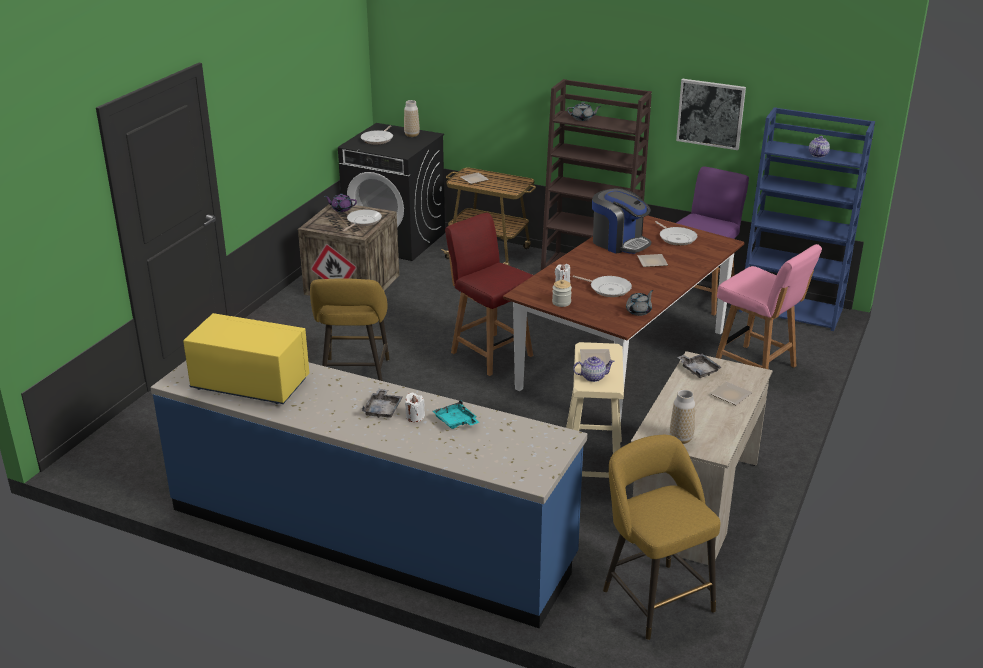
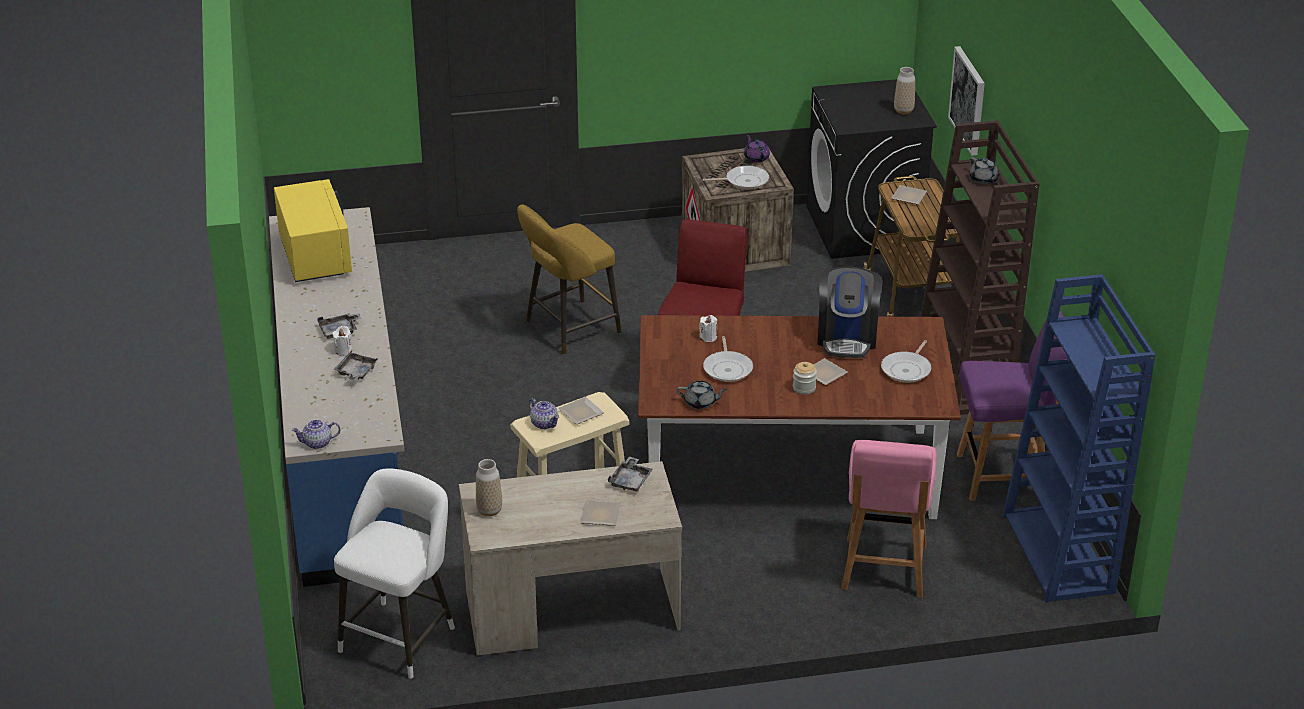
camera: 55 degrees right, 5 degrees up
(378, 139) = (863, 98): frying pan -> none
(456, 422) = (355, 372): turquoise tray -> grey tray
(561, 302) = (665, 352): jar -> jar (804, 388)
(654, 597) = (400, 636): yellow stool -> white stool
(710, 113) = (1072, 246): picture -> picture (968, 100)
(818, 154) = (1092, 361): teapot -> teapot (318, 443)

